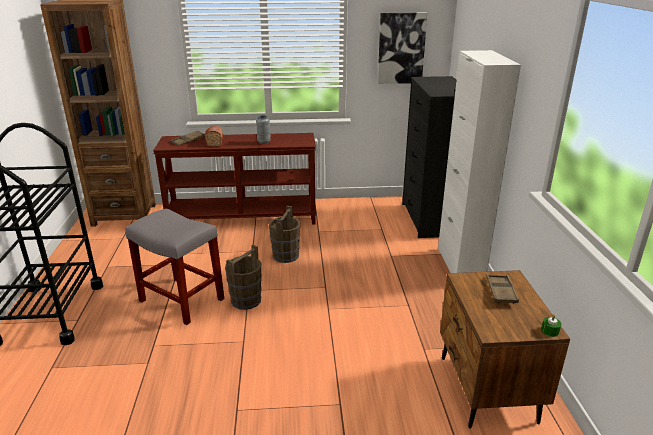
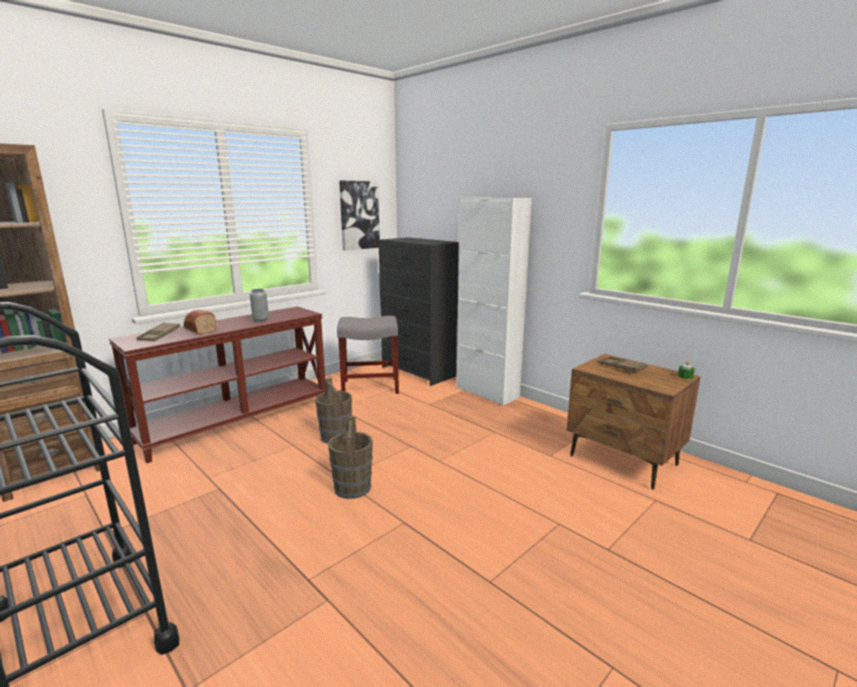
camera: 40 degrees left, 10 degrees down
(180, 300) = (274, 520): grey stool -> grey stool (369, 387)

